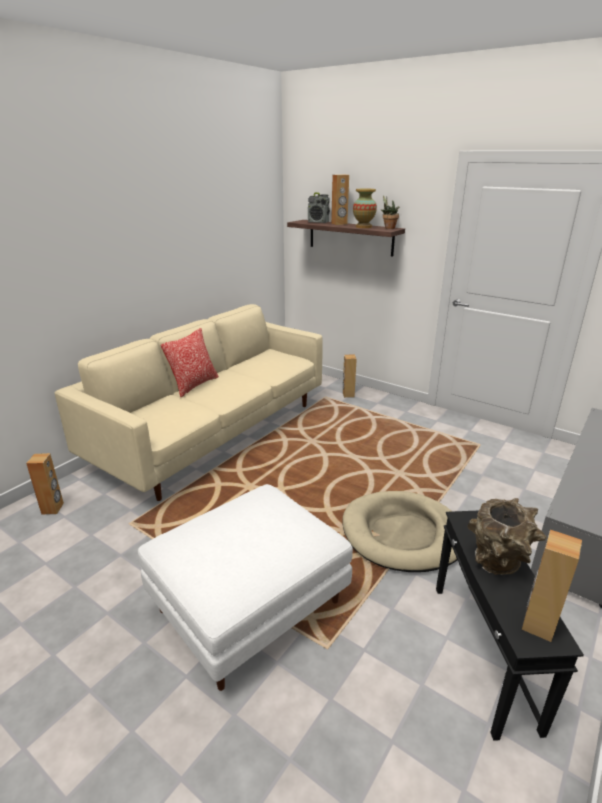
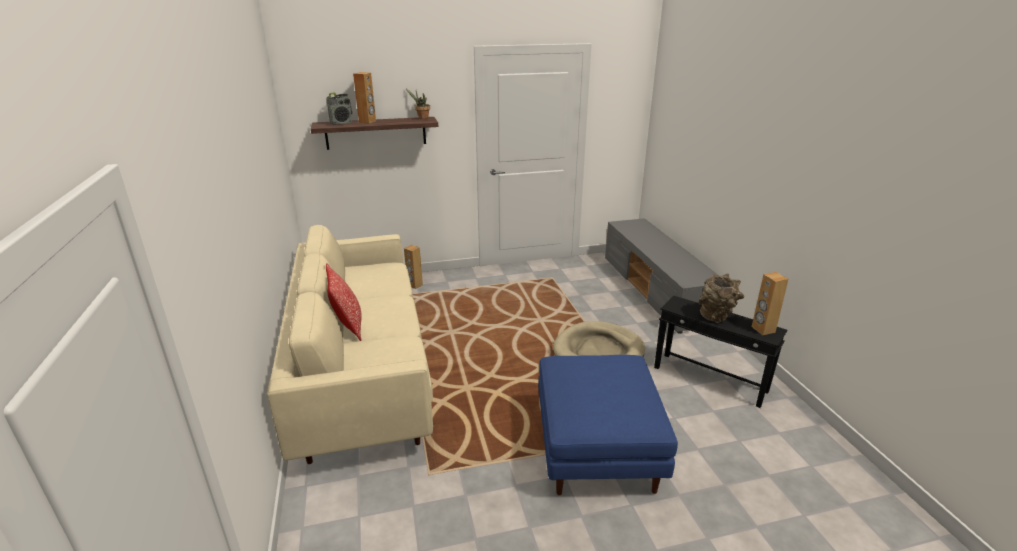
camera: 50 degrees left, 0 degrees up
(53, 508) = (333, 521): brown speaker -> none
(248, 608) = (597, 449): white ottoman -> blue ottoman
(363, 227) = (400, 121): vase -> none

